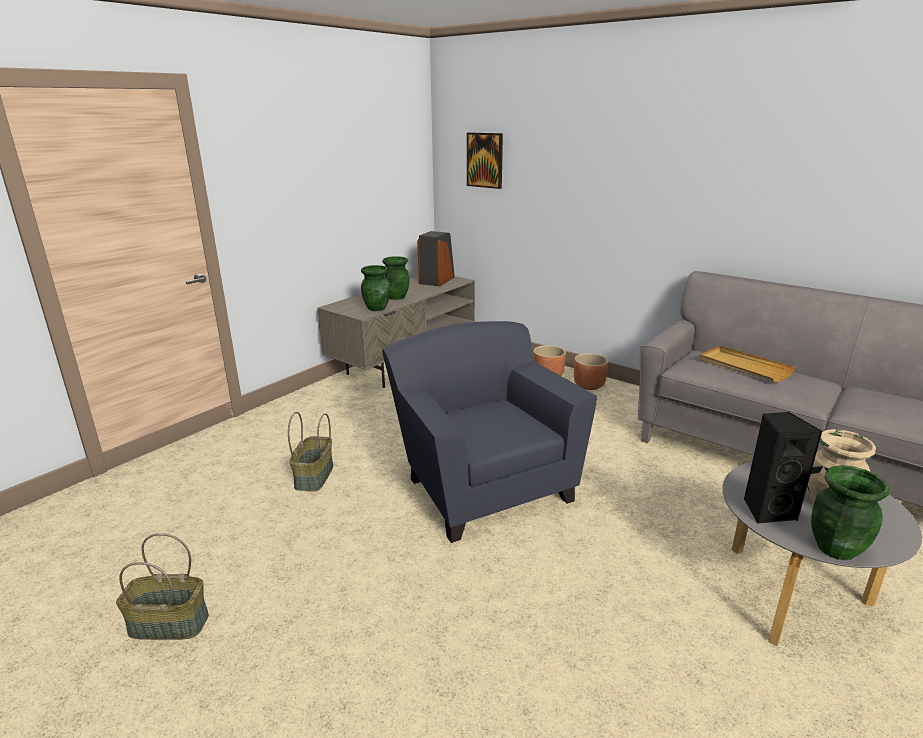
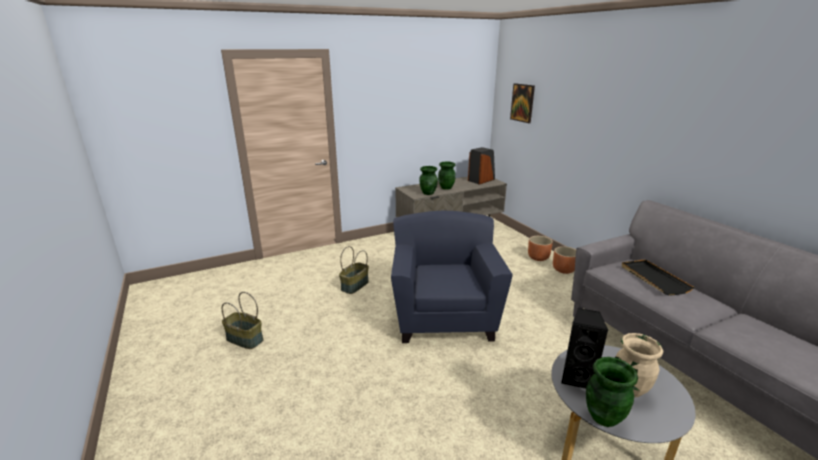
camera: 25 degrees right, 0 degrees up
(743, 367) = (653, 278): beige tray -> black tray

